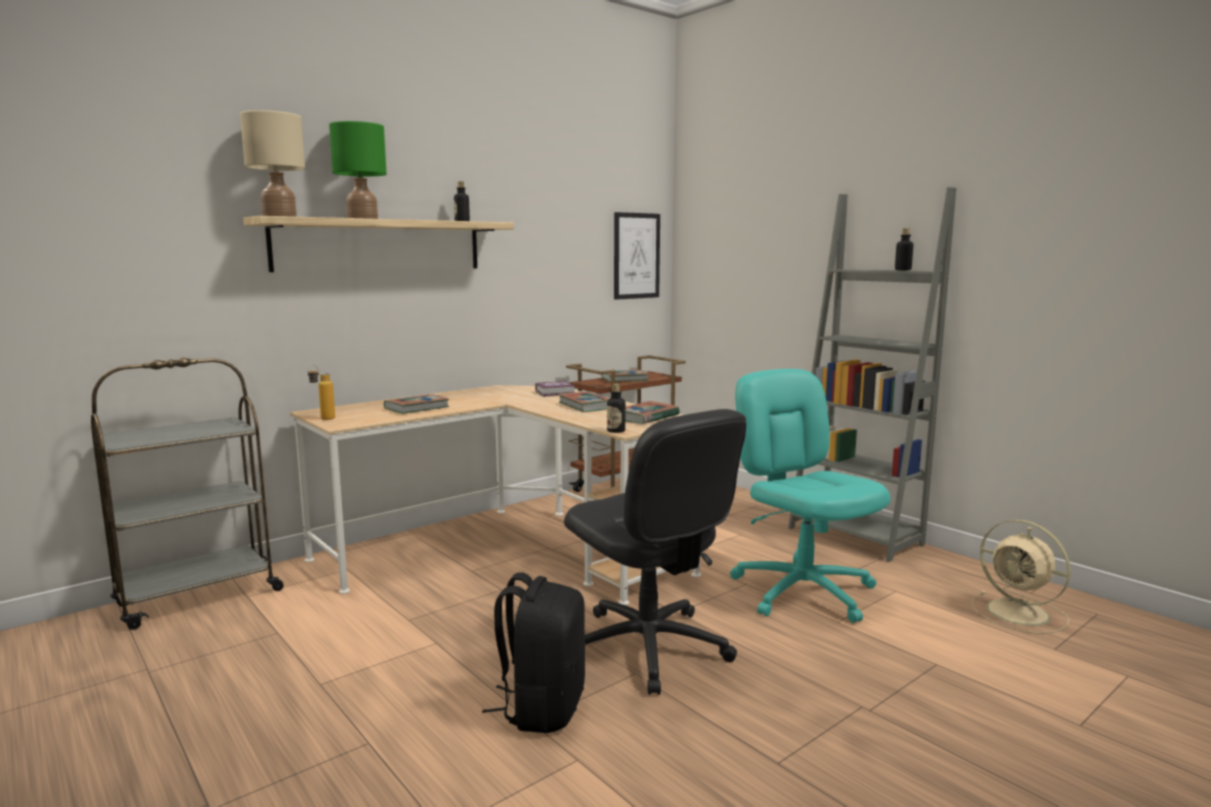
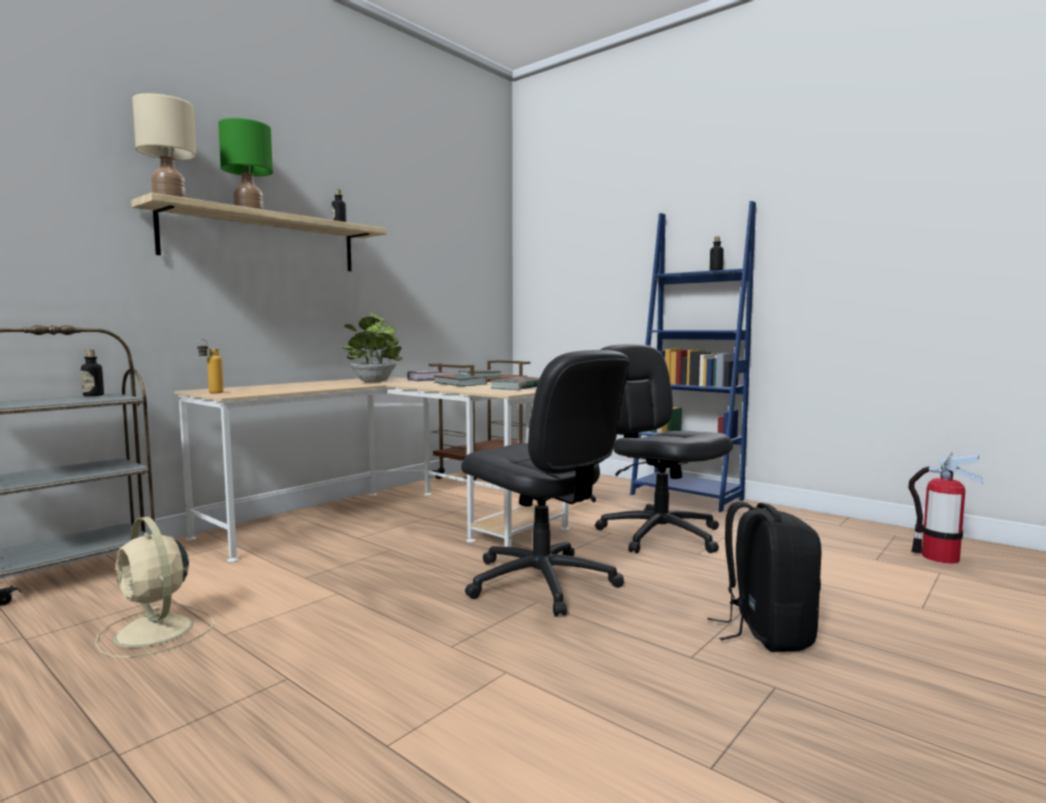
camera: 10 degrees left, 5 degrees down
(417, 408) = (301, 387): book -> none
(497, 394) = (373, 381): none -> potted plant
(542, 708) = (458, 634): black backpack -> black backpack (765, 633)
(616, 431) = (498, 393): bottle -> bottle (93, 395)
(636, 256) = (484, 274): picture -> none
(803, 591) = (660, 534): turquoise office chair -> black office chair
(855, 536) = (686, 497): grey bookcase -> blue bookcase
(1020, 613) = (838, 538): beige fan -> beige fan (155, 632)
(1139, 652) = (939, 557): none -> fire extinguisher

